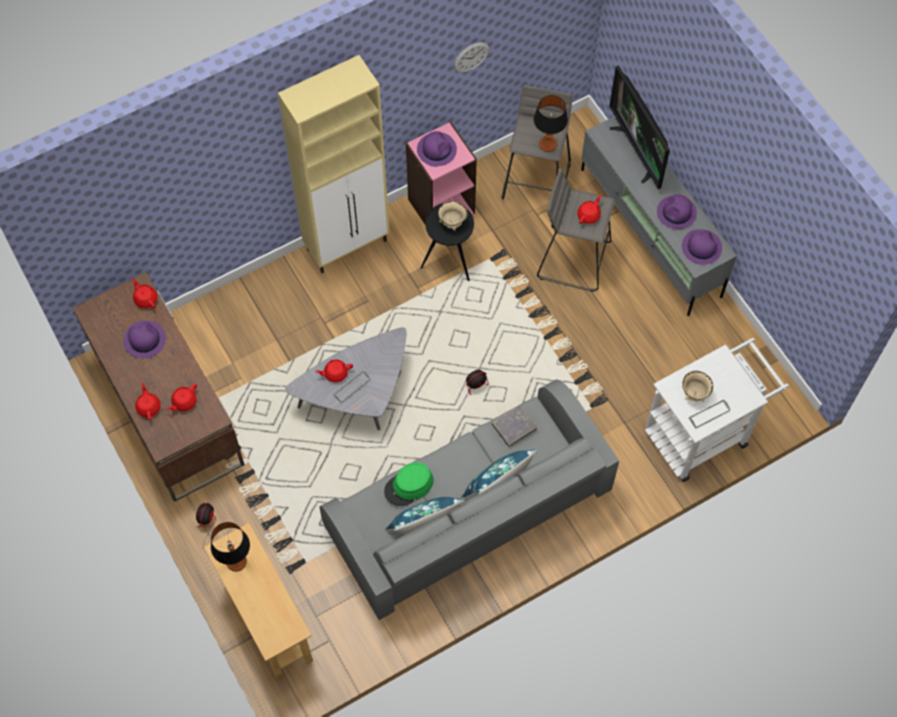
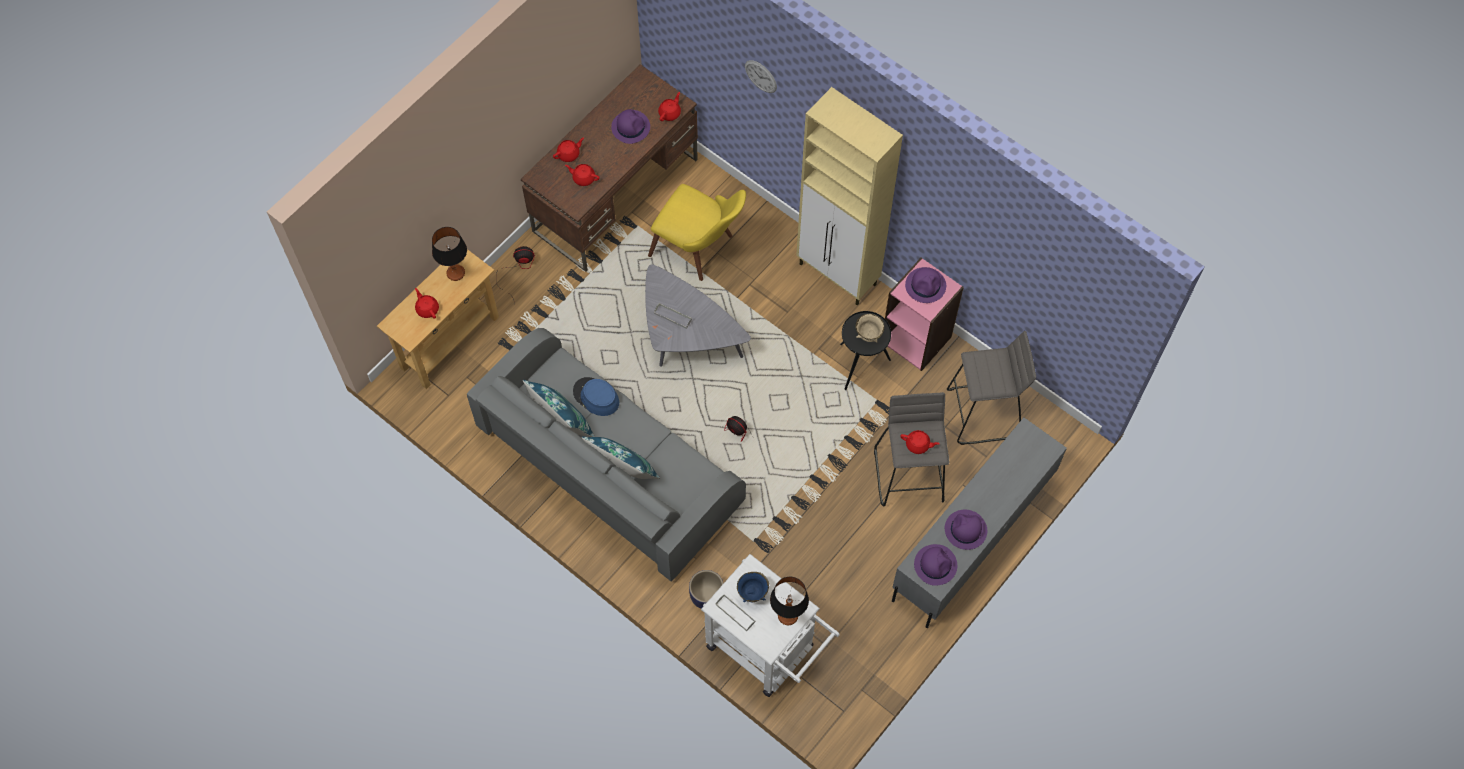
camera: 70 degrees right, 0 degrees up
(267, 353) = (700, 249): none -> yellow chair
(335, 373) = (681, 298): red teapot -> red teapot (427, 309)
(409, 486) = (596, 397): green hat -> blue hat
(471, 57) = (999, 255): wall clock -> wall clock (761, 76)
(514, 427) = (687, 466): grey book -> none
(548, 144) = (982, 383): table lamp -> table lamp (787, 616)
(632, 466) = (706, 596): none -> planter
(638, 151) = (1022, 472): television -> none
(694, 393) = (752, 593): beige bowl -> blue bowl

